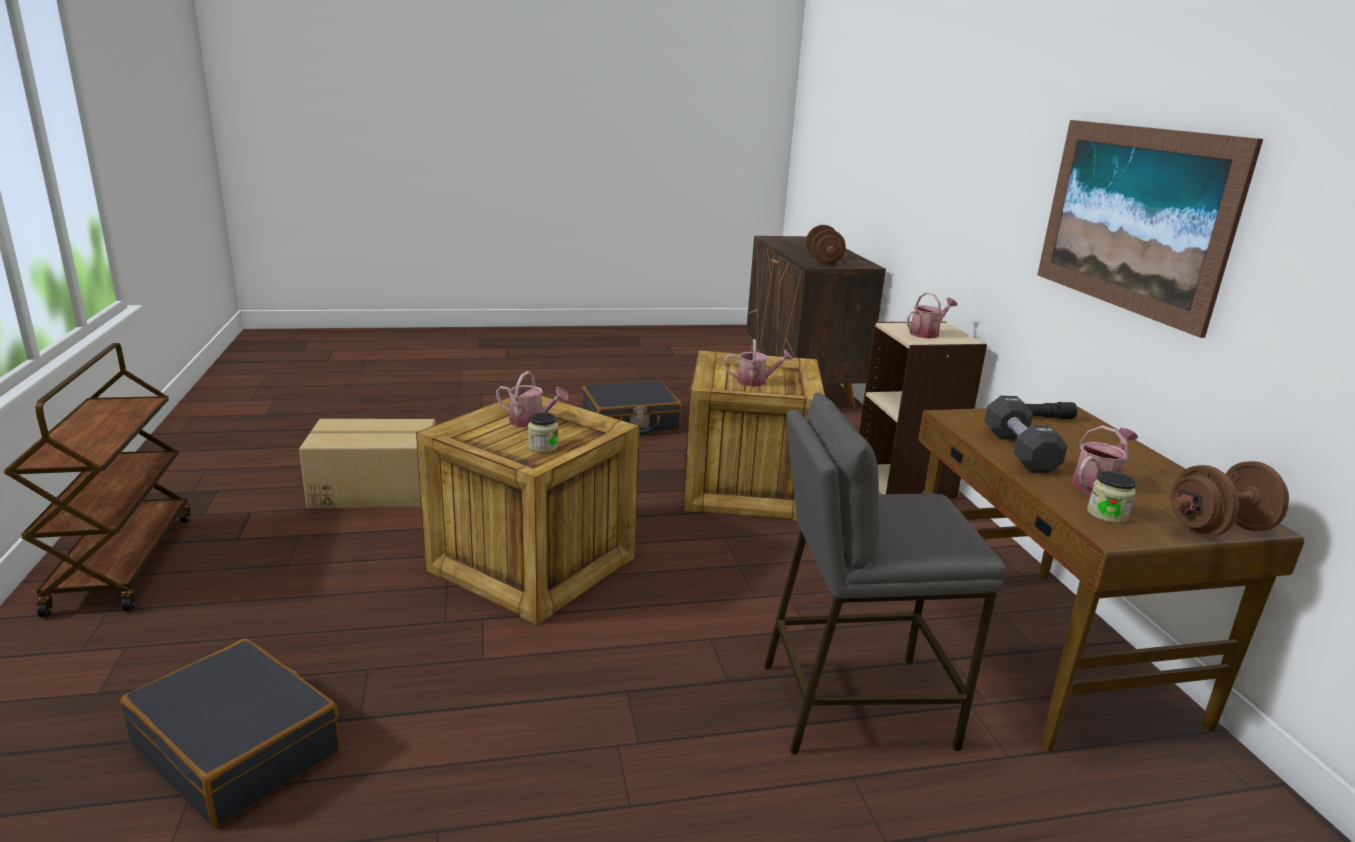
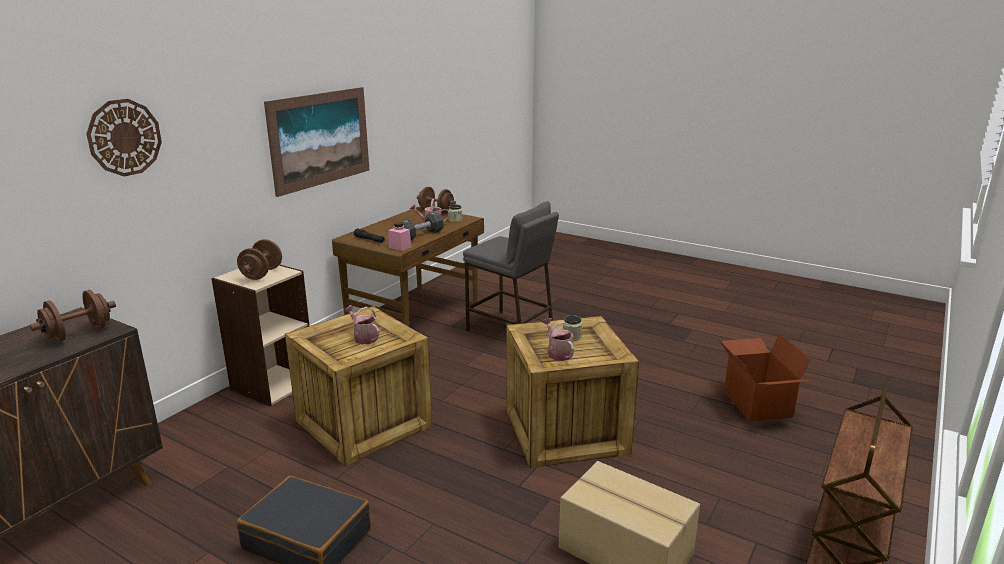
camera: 135 degrees left, 0 degrees up
(238, 748) = (756, 404): black suitcase -> cardboard box
(927, 333) = (262, 274): watering can -> brown dumbbell
(951, 125) = (124, 137): none -> wall clock
(964, 419) = (400, 247): none -> pink jar

